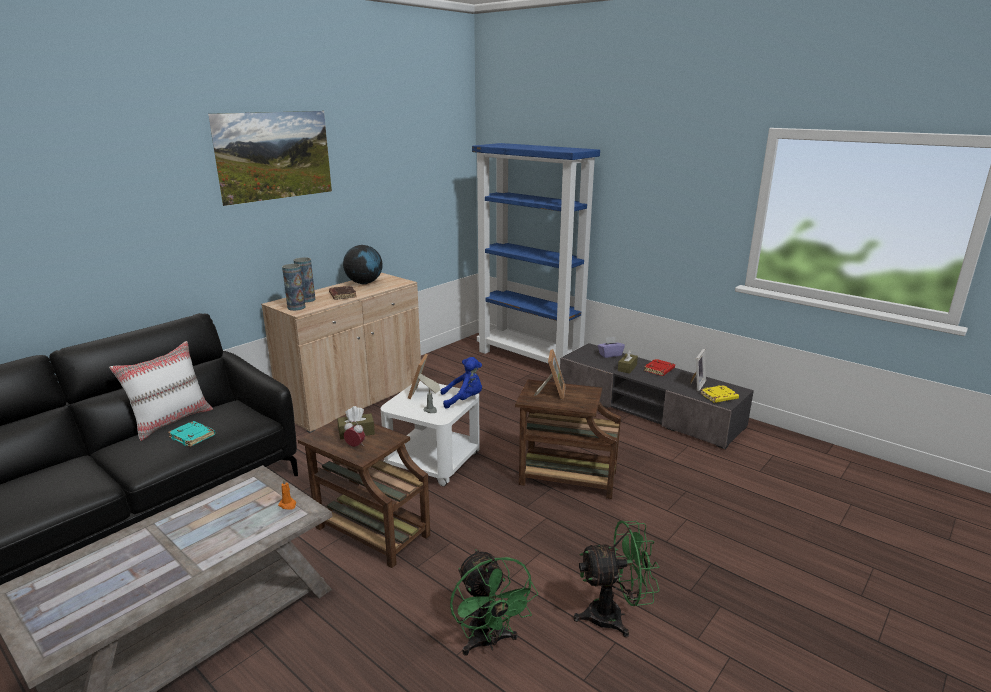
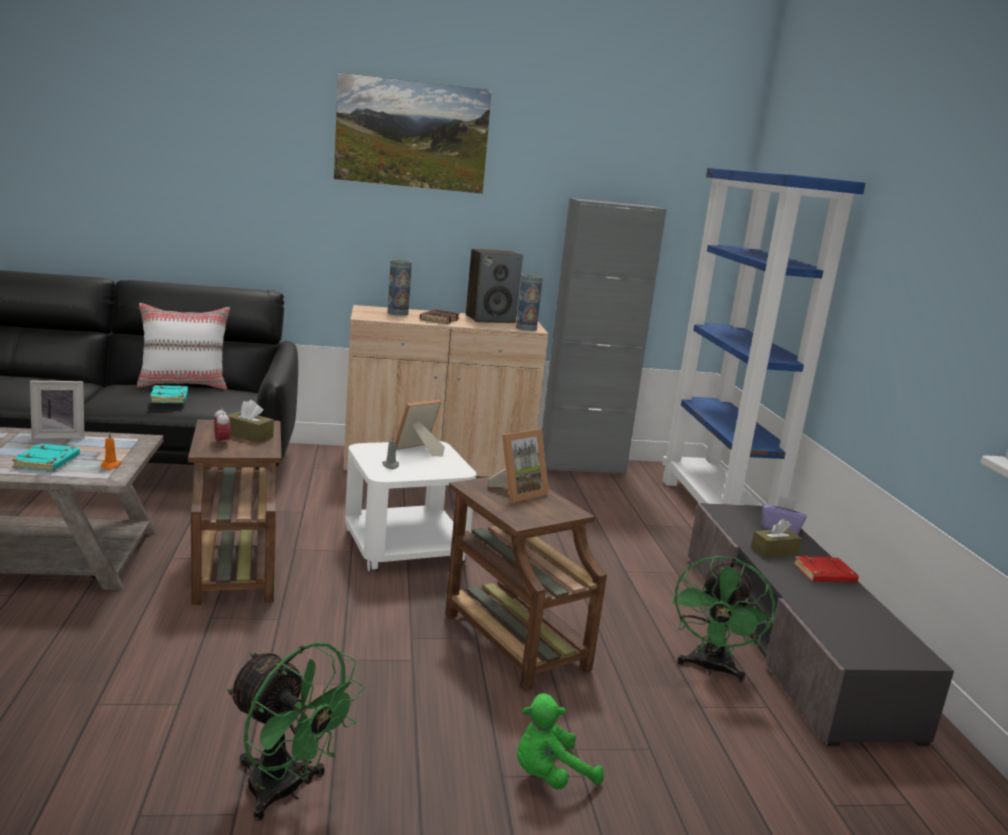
camera: 40 degrees right, 5 degrees down
(240, 529) = (47, 462): none -> turquoise book
(296, 307) = (371, 314): vase -> vase (526, 328)
(364, 283) = (490, 319): globe -> speaker
(428, 361) = (581, 466): none -> grey cabinet
(464, 400) = (445, 473): blue plush toy -> none
(488, 642) = (137, 716): green fan -> green fan (710, 668)
(679, 528) = (549, 776): none -> green plush toy
(696, 384) = (850, 615): picture frame -> picture frame (59, 435)
(719, 397) = (858, 645): yellow book -> none

